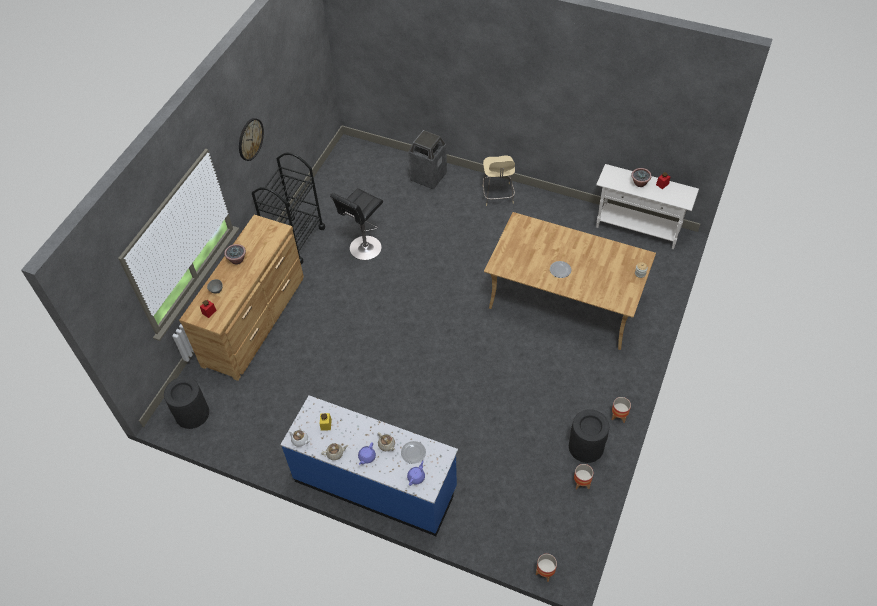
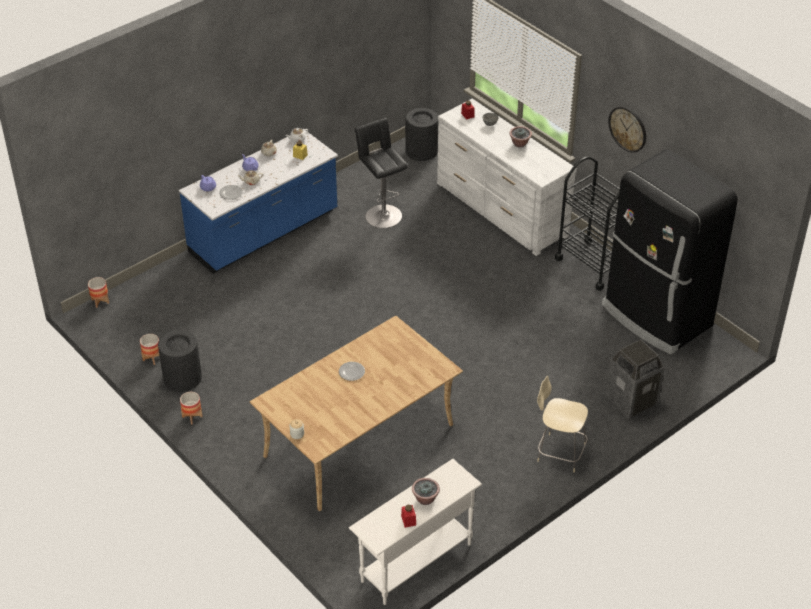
camera: 115 degrees right, 10 degrees down
(255, 320) = (501, 210): brown dresser -> white dresser
(336, 189) = (656, 317): none -> black fridge
(364, 249) = (545, 310): black stool -> black stool (382, 214)

